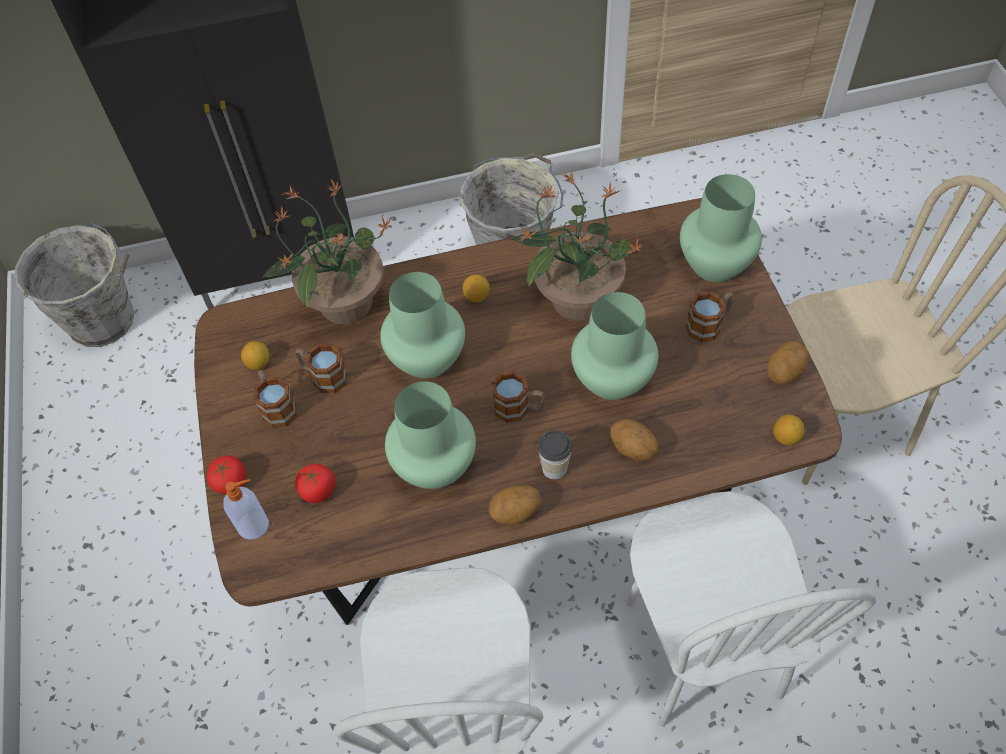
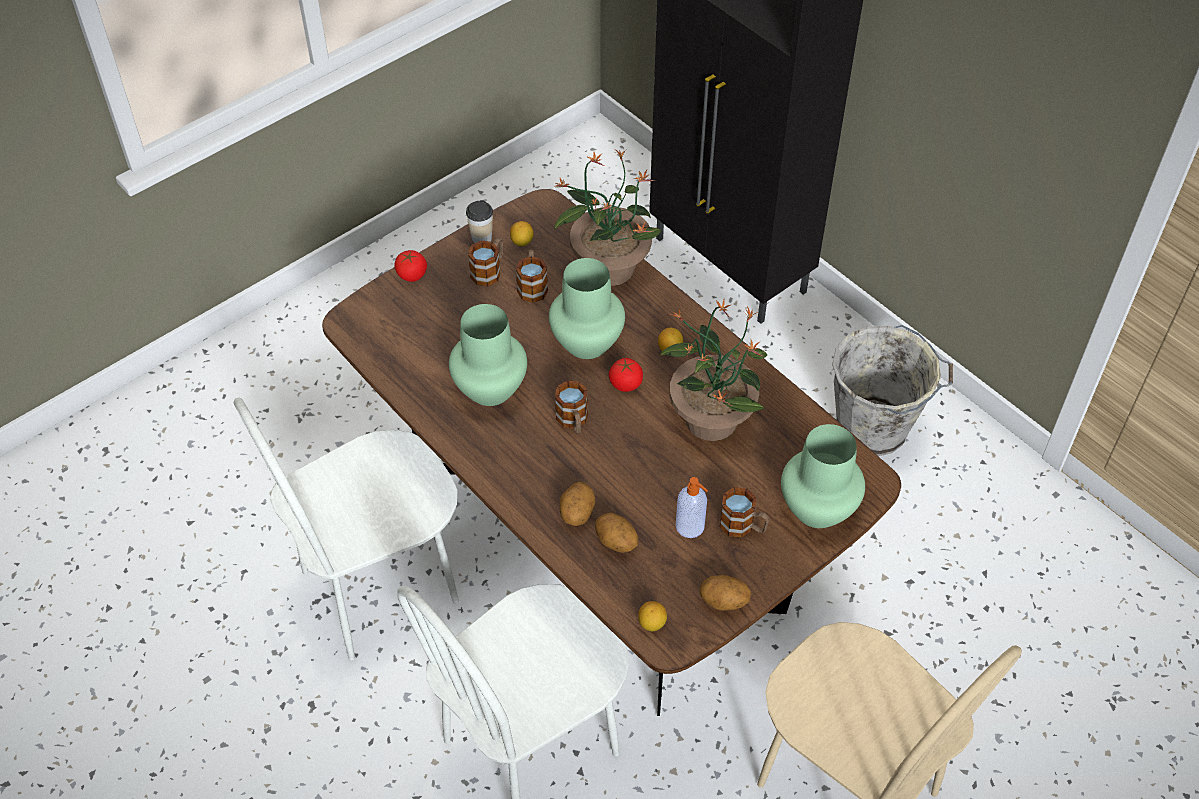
camera: 60 degrees right, 5 degrees down
(105, 321) = (604, 177): grey bucket -> none
(254, 525) = (384, 304): soap dispenser -> soap dispenser (690, 527)
(318, 490) = (431, 327): tomato -> tomato (626, 383)
(515, 513) = (474, 456): potato -> potato (615, 542)
(554, 468) = (529, 467): cup -> cup (481, 238)
(611, 380) = (638, 474): green vase -> none

